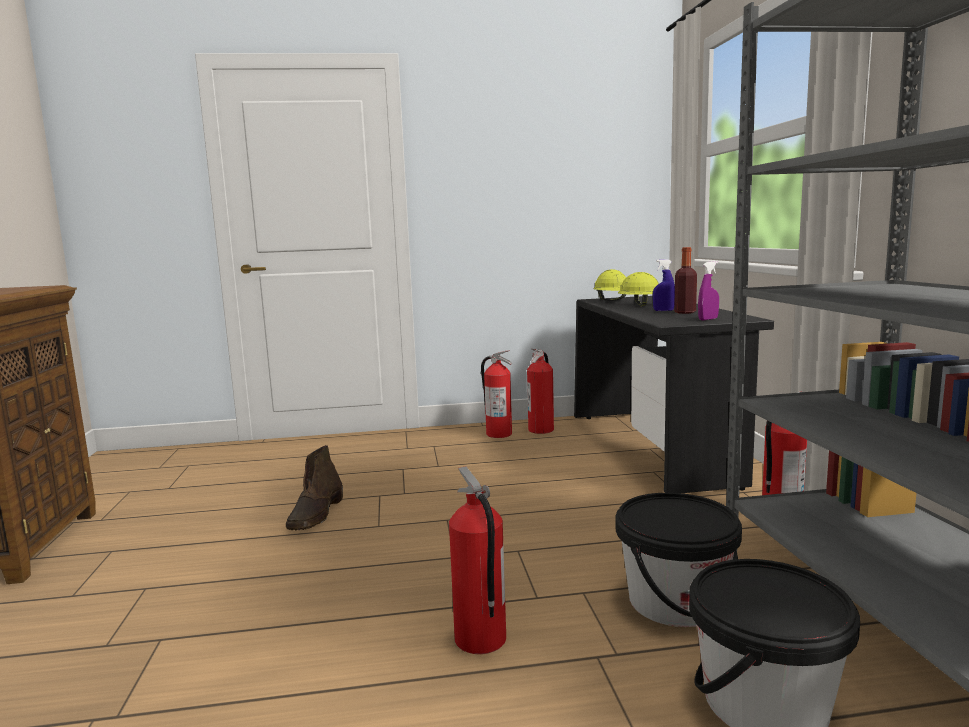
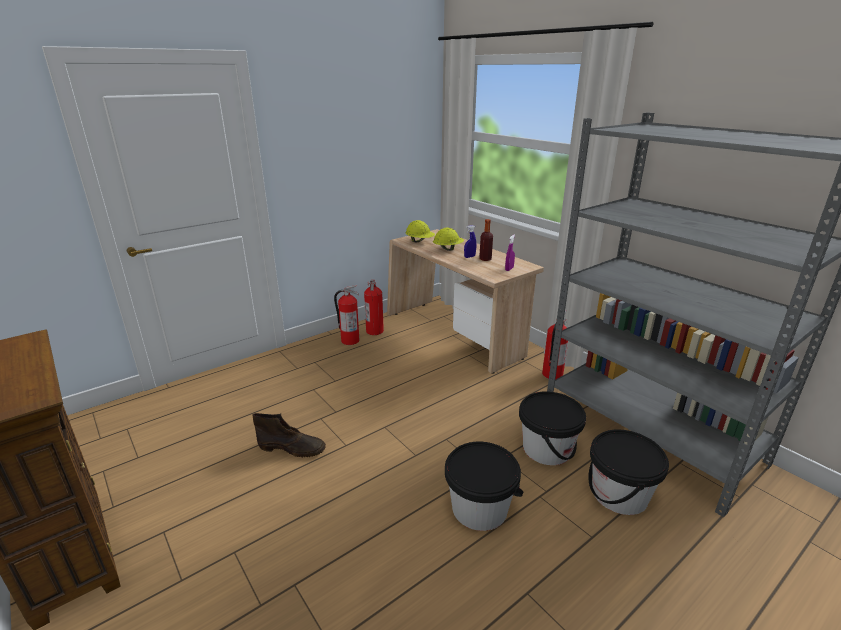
camera: 30 degrees left, 15 degrees up
(316, 515) = (292, 448): brown boot -> brown boot turned 60 degrees counterclockwise
(480, 640) = (479, 508): fire extinguisher -> black bucket
(653, 448) = (454, 335): black desk -> beige desk

